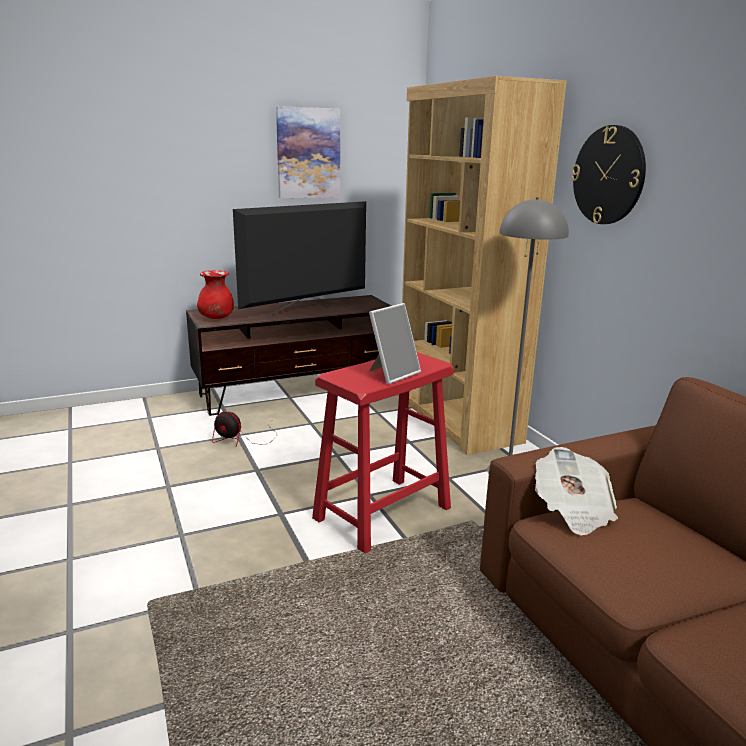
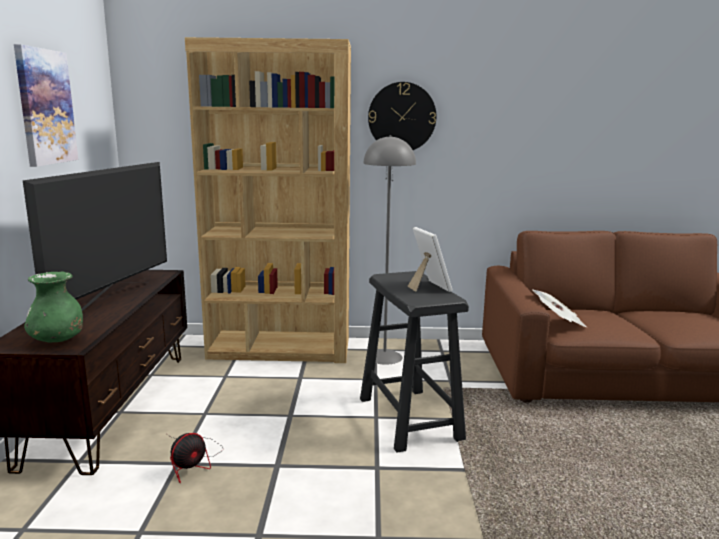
camera: 65 degrees left, 5 degrees down
(216, 318) = (57, 340): red vase -> green vase
(307, 309) = (113, 298): television -> television turned 150 degrees counterclockwise
(383, 513) = (409, 418): red stool -> black stool

